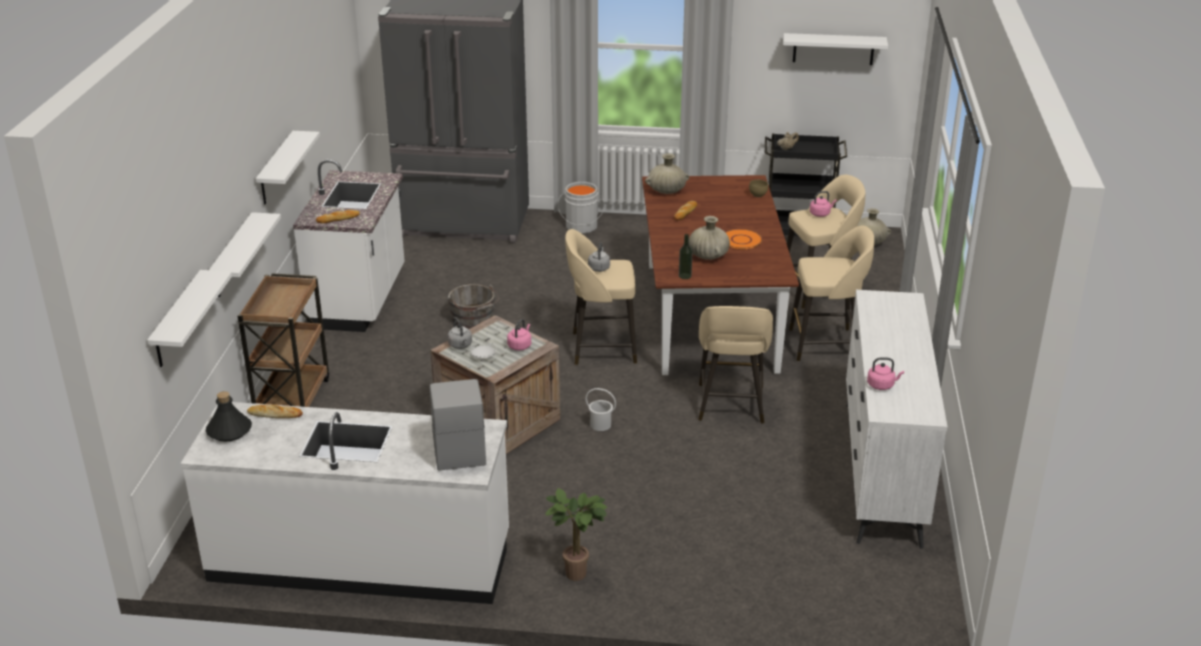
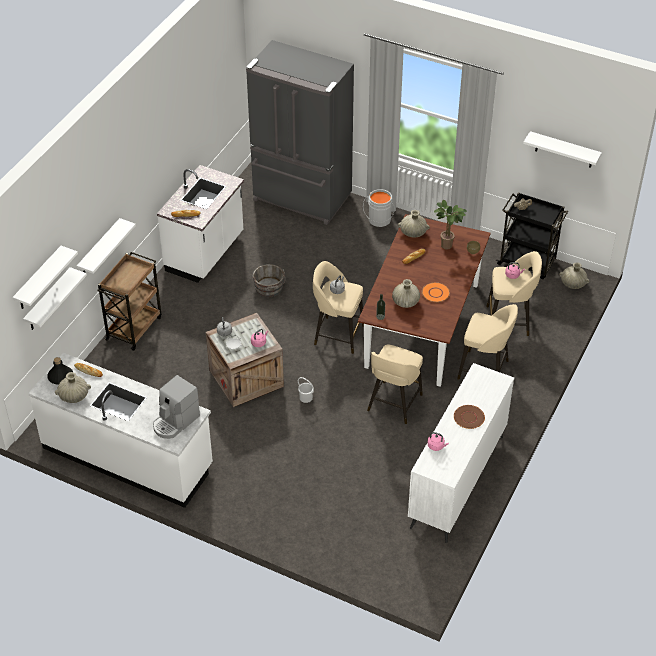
camera: 20 degrees right, 15 degrees up
(265, 450) = (74, 396): none -> beige vase
(276, 169) = (146, 182): white shelf -> white shelf (38, 279)
(458, 446) = (175, 422): coffee machine -> coffee machine turned 150 degrees counterclockwise
(580, 573) = (241, 501): potted plant -> potted plant (448, 246)
(899, 345) = (468, 417): none -> brown plate

